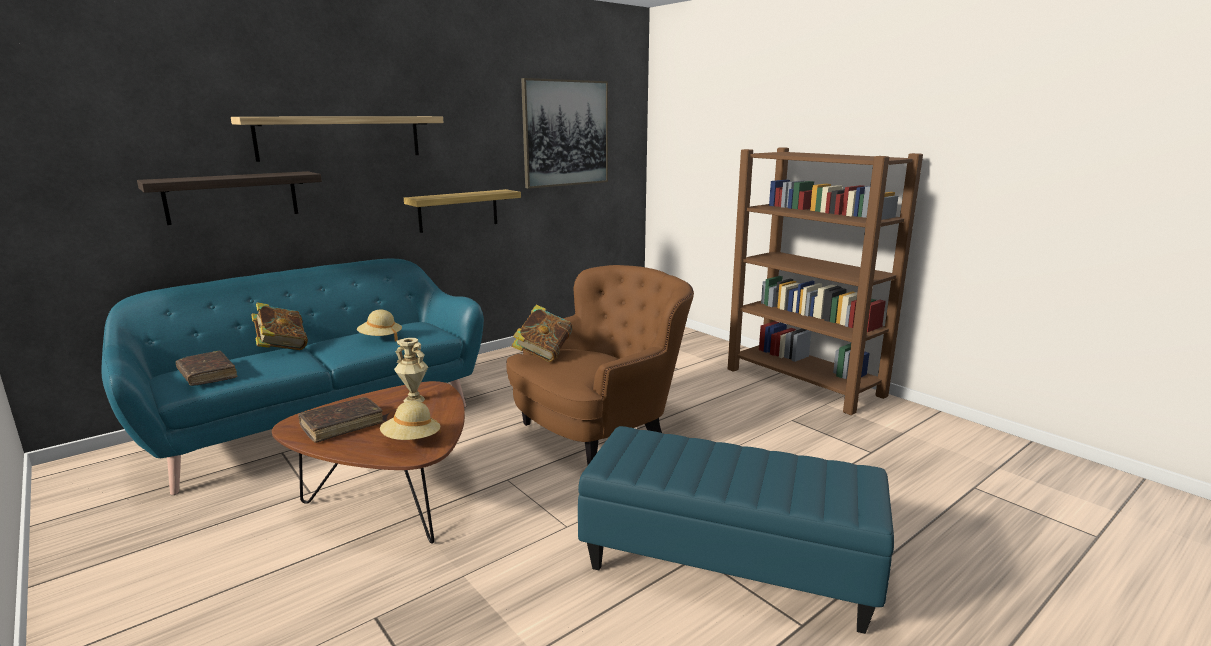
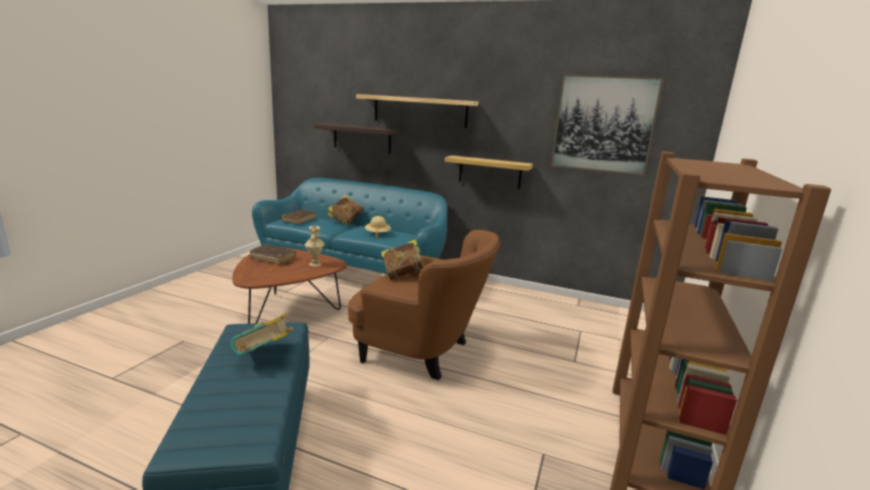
camera: 60 degrees right, 0 degrees up
(411, 440) = (262, 275): beige hat -> none
(696, 454) = (265, 356): none -> book

